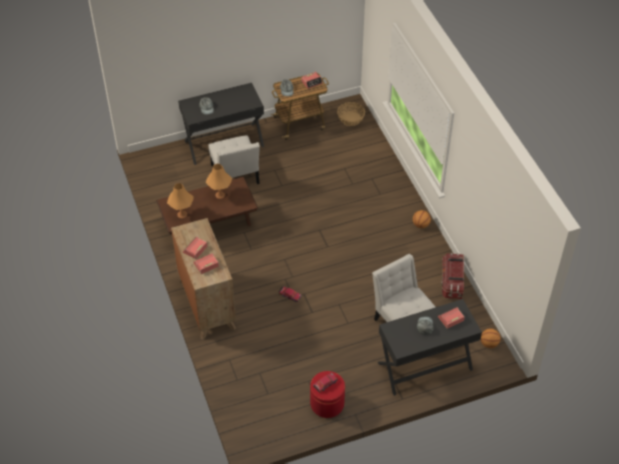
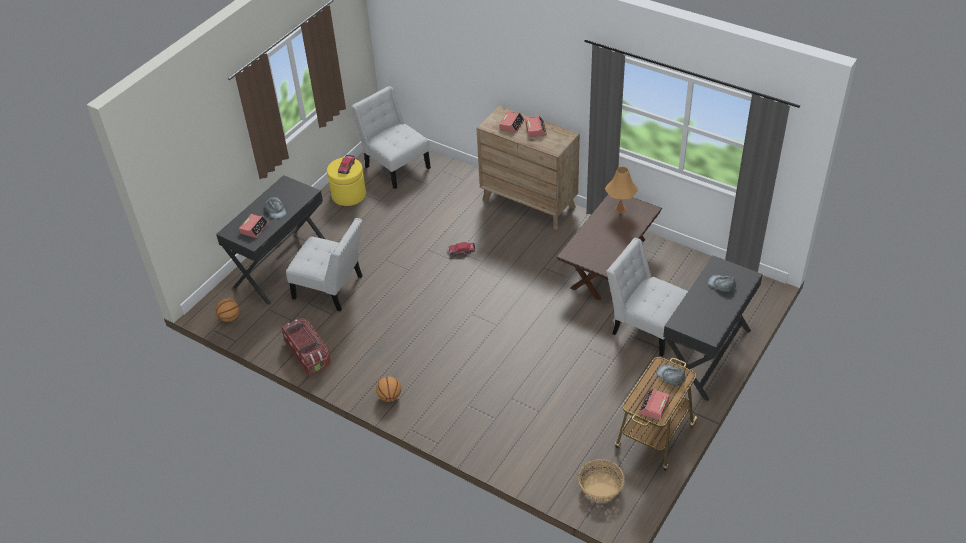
camera: 145 degrees right, 5 degrees down
(220, 195) = (608, 246): orange table lamp -> none
(266, 410) = (395, 165): none -> white chair
(327, 403) = (348, 195): red ottoman -> yellow ottoman

